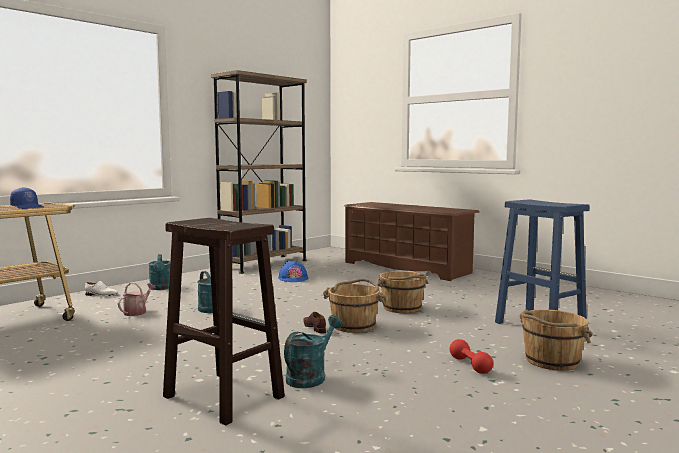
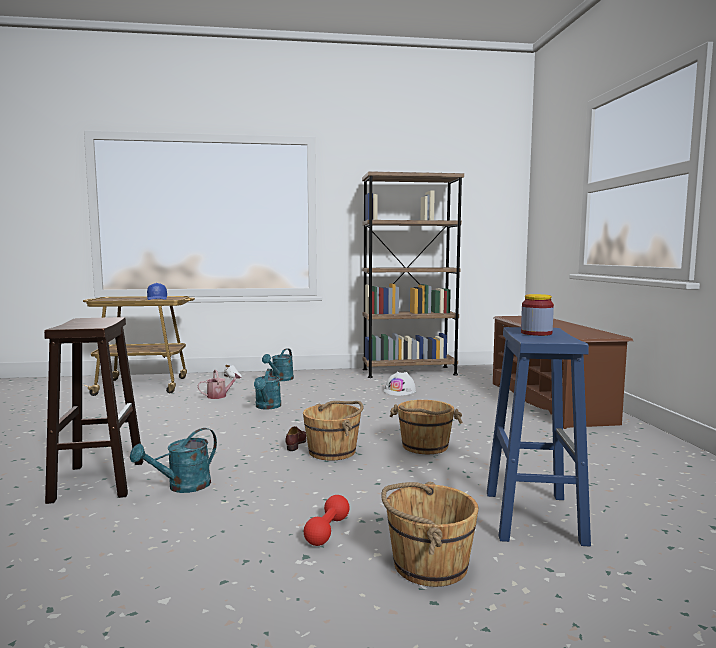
camera: 40 degrees right, 0 degrees up
(293, 278) = (400, 391): blue hard hat -> white hard hat
(310, 376) = (182, 487): turquoise watering can -> turquoise watering can turned 150 degrees clockwise
(540, 202) = (536, 333): none -> jar

